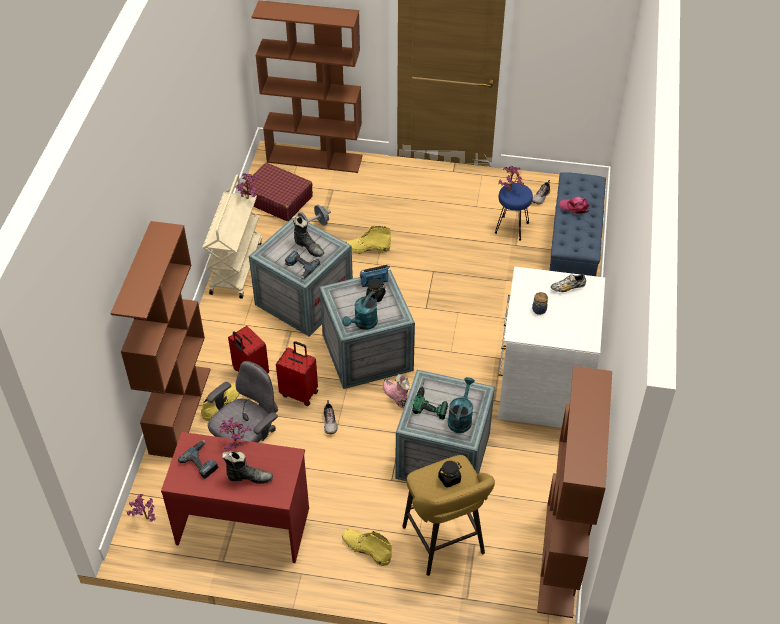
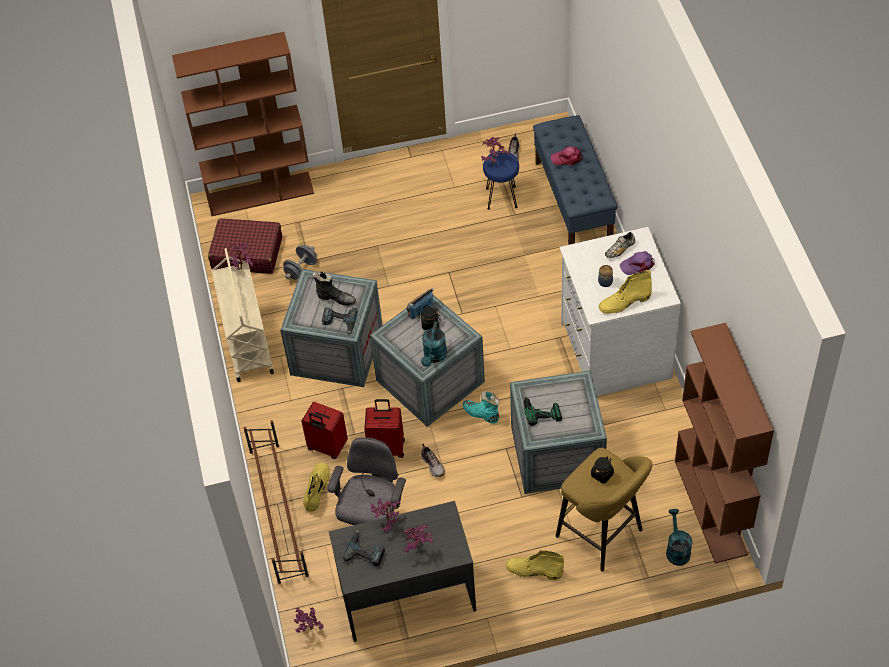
camera: 20 degrees left, 5 degrees up
(180, 410) = (278, 511): brown bookcase -> brown shoe rack
(243, 524) = (406, 596): red desk -> grey desk
(249, 477) = (419, 548): black boot -> potted plant
(366, 248) = (369, 273): yellow boot -> yellow boot (624, 302)
(395, 396) = (481, 414): pink boot -> turquoise boot
(460, 418) = (575, 413): turquoise watering can -> turquoise watering can (677, 549)
(577, 306) = (638, 265): none -> purple cap

